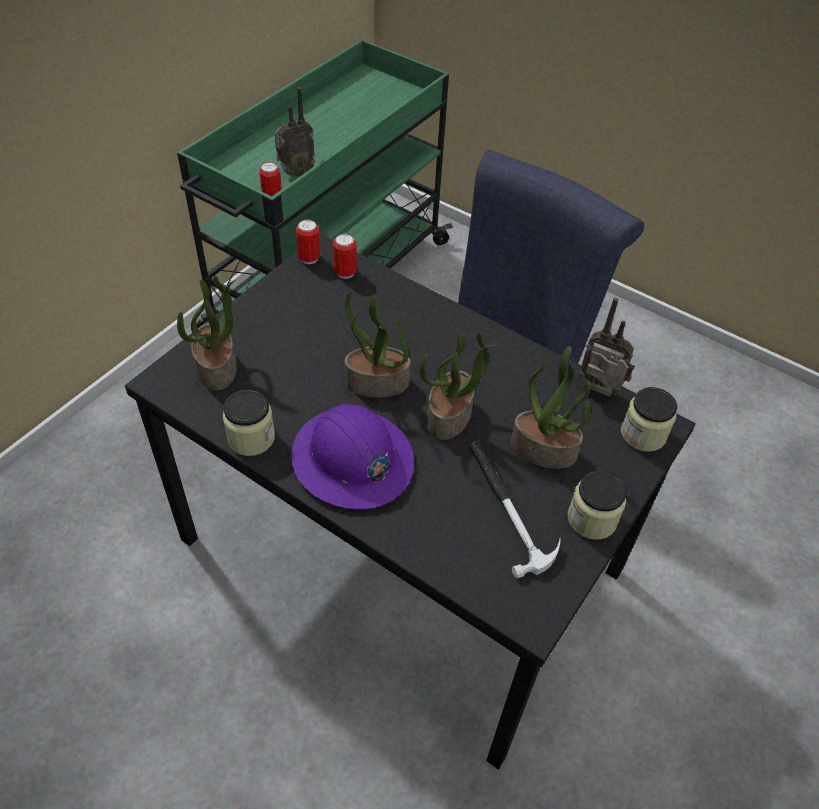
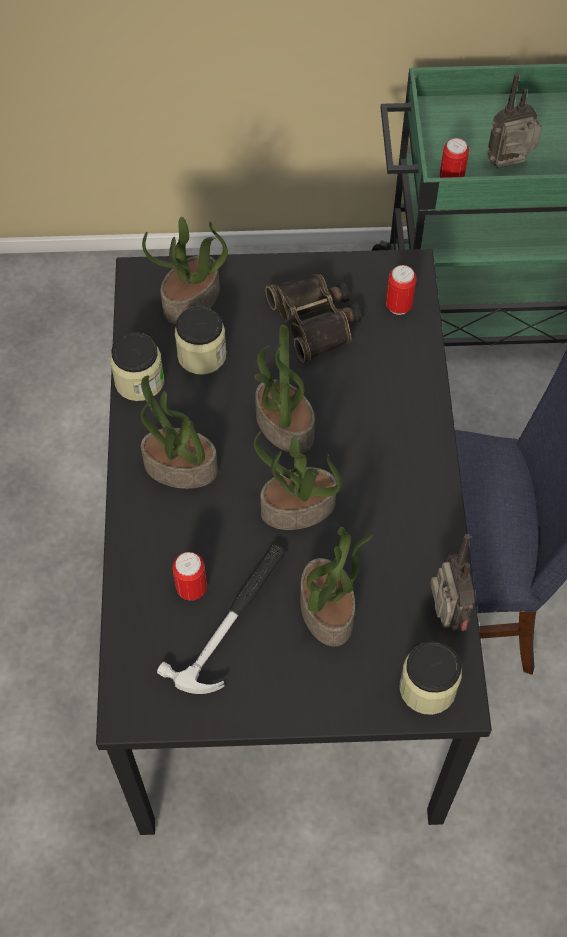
camera: 55 degrees right, 10 degrees up
(295, 172) = (510, 167): radio -> radio turned 135 degrees clockwise
(309, 258) = (388, 266): can -> can (191, 589)
(310, 316) = (316, 320): none -> binoculars
(352, 460) = (179, 468): purple hard hat -> potted plant
(591, 519) = (278, 699): jar -> jar (202, 355)

